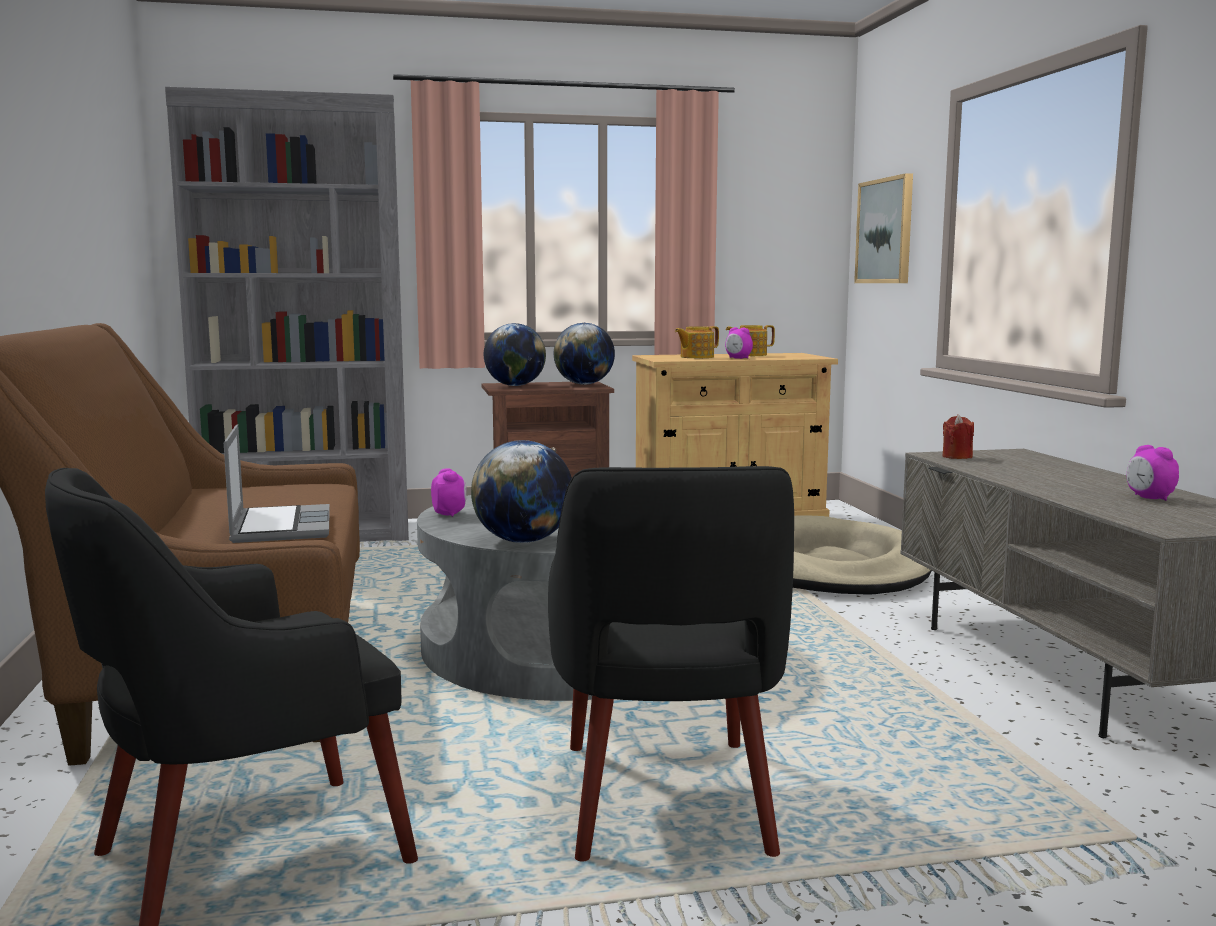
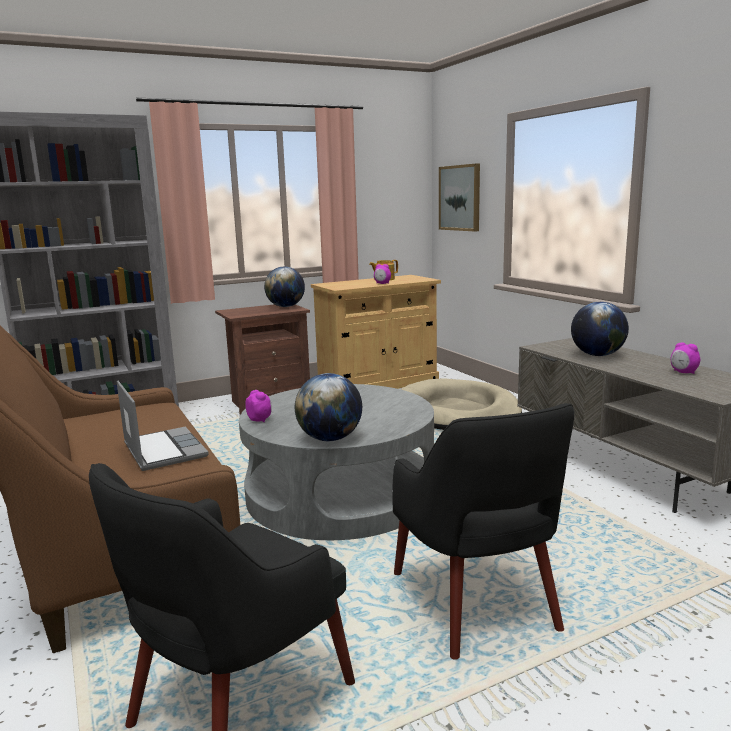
camera: 15 degrees left, 5 degrees up
(515, 386) = (241, 311): globe -> globe (597, 355)
(696, 357) = (354, 284): teapot -> none
(957, 457) = (551, 347): red candle -> none

